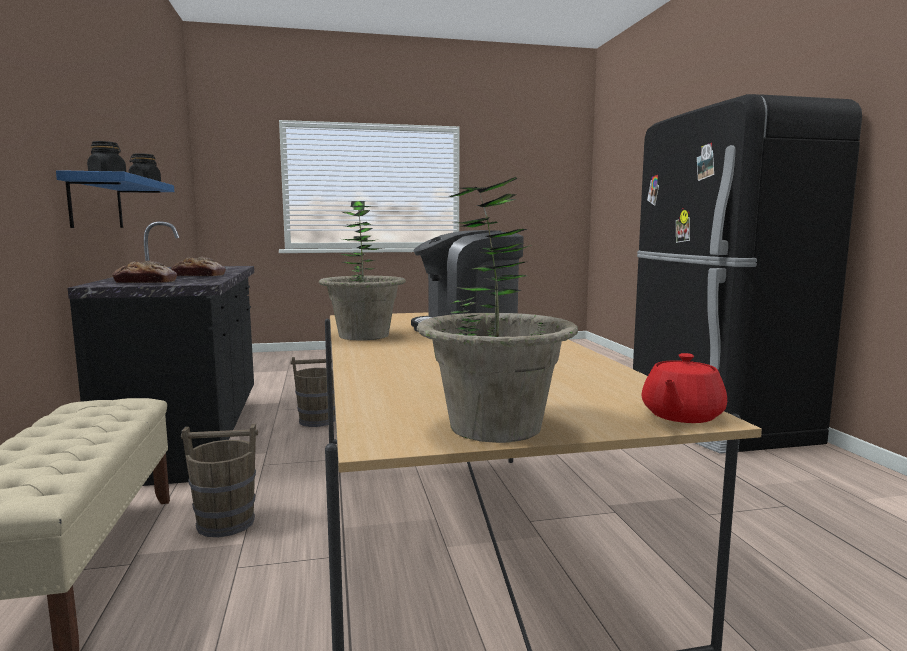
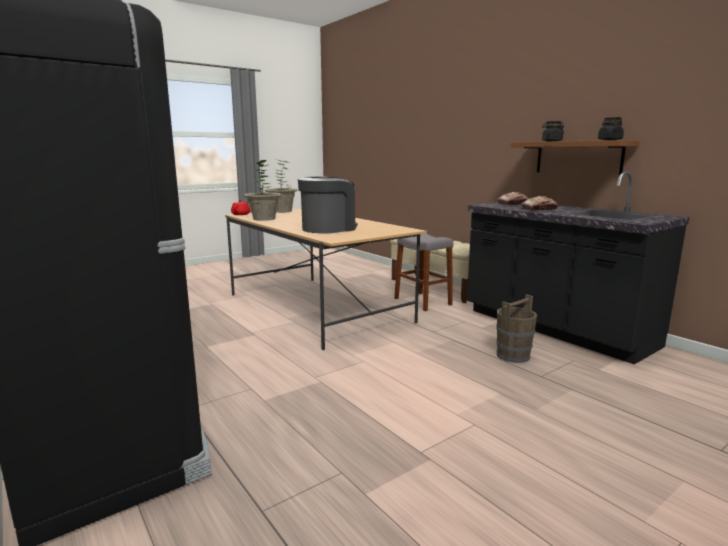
camera: 155 degrees right, 5 degrees up
(96, 203) = (578, 157): blue shelf -> brown shelf
(225, 523) = (422, 301): brown bucket -> grey stool
(363, 336) = (366, 222): potted plant -> potted plant (264, 219)

